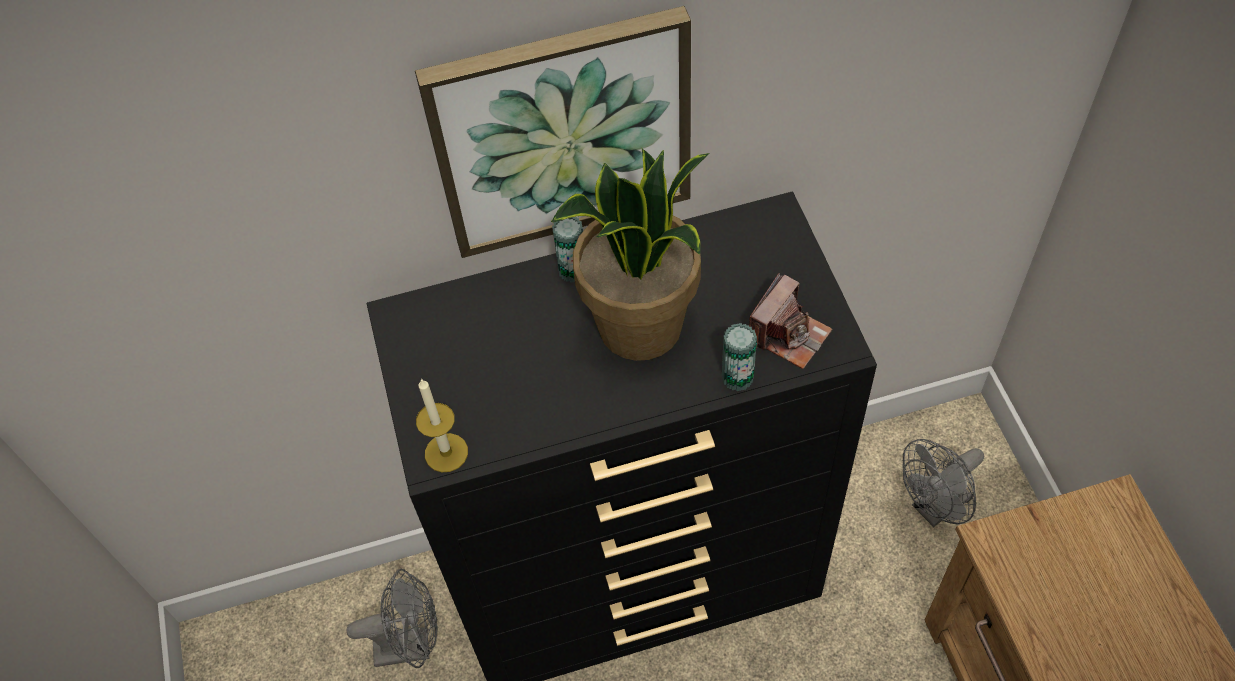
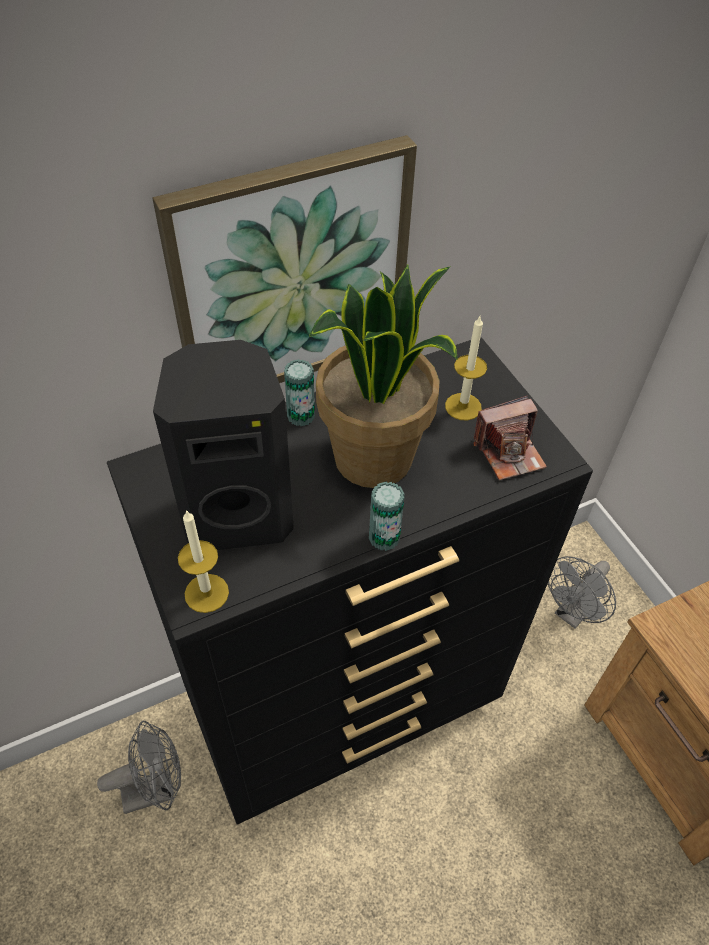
camera: 15 degrees left, 5 degrees down
(490, 373) = (239, 513): none -> black speaker
(737, 377) = (473, 493): can -> can (384, 537)
(751, 276) = (463, 406): none -> candle
(788, 335) = (509, 452): camera -> camera turned 45 degrees clockwise

